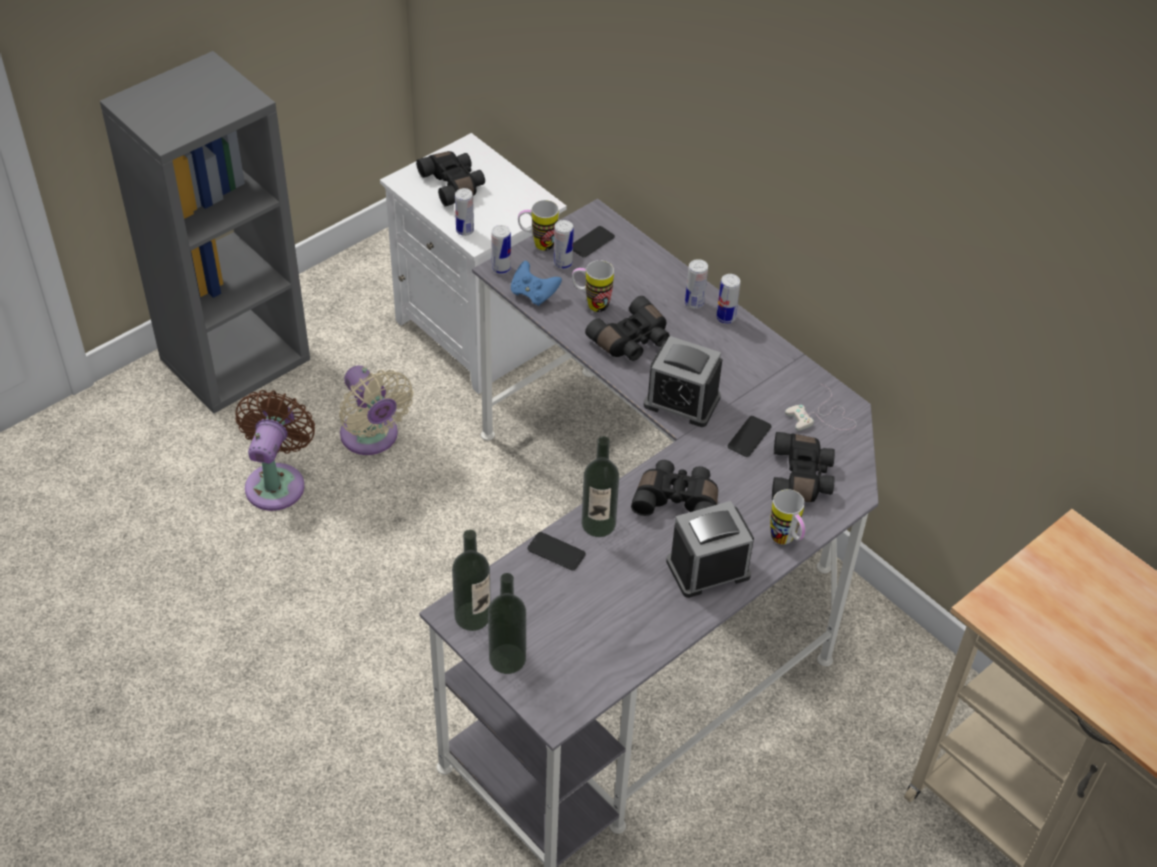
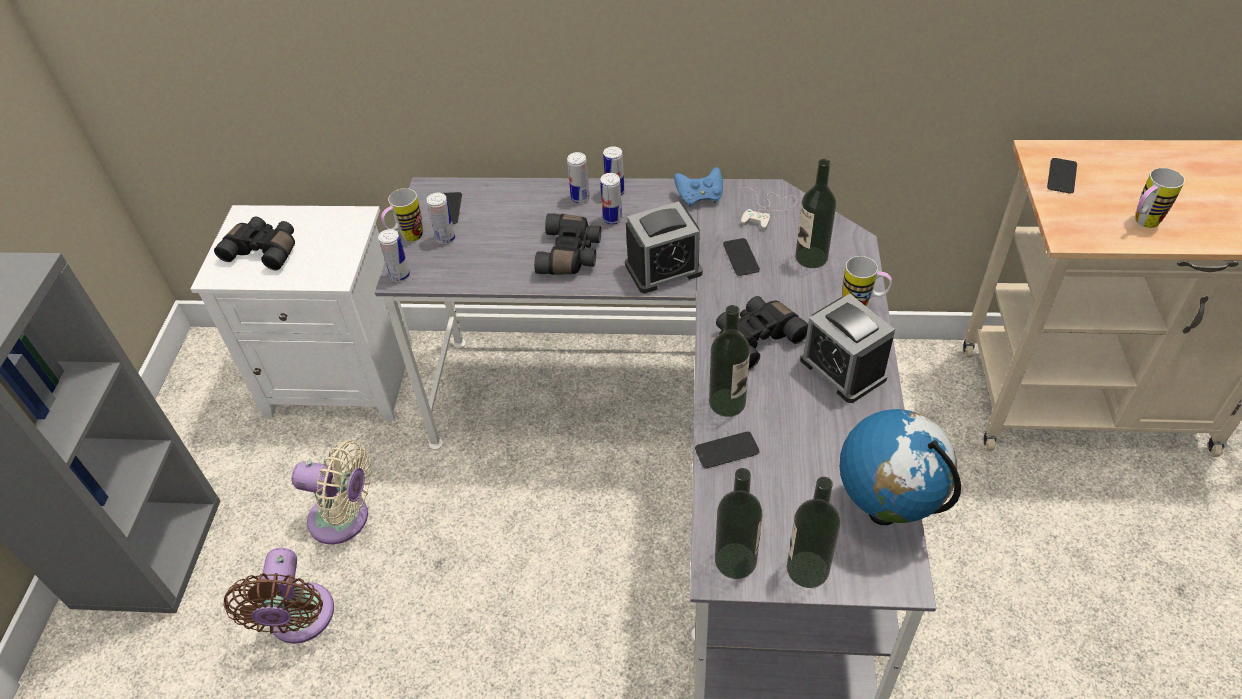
camera: 40 degrees left, 0 degrees up
(277, 482) = (300, 620): brown fan -> brown fan turned 150 degrees counterclockwise
(465, 230) = (316, 277): can -> can (612, 219)
(533, 294) = (451, 275): blue game controller -> blue game controller (699, 197)
(591, 304) = (506, 251): mug -> mug (1142, 223)
(603, 671) = (884, 510): none -> globe
(708, 568) = (843, 369): alarm clock -> alarm clock turned 60 degrees counterclockwise
(802, 478) = (811, 257): black binoculars -> bottle
(1061, 565) = (1061, 176): none -> phone

